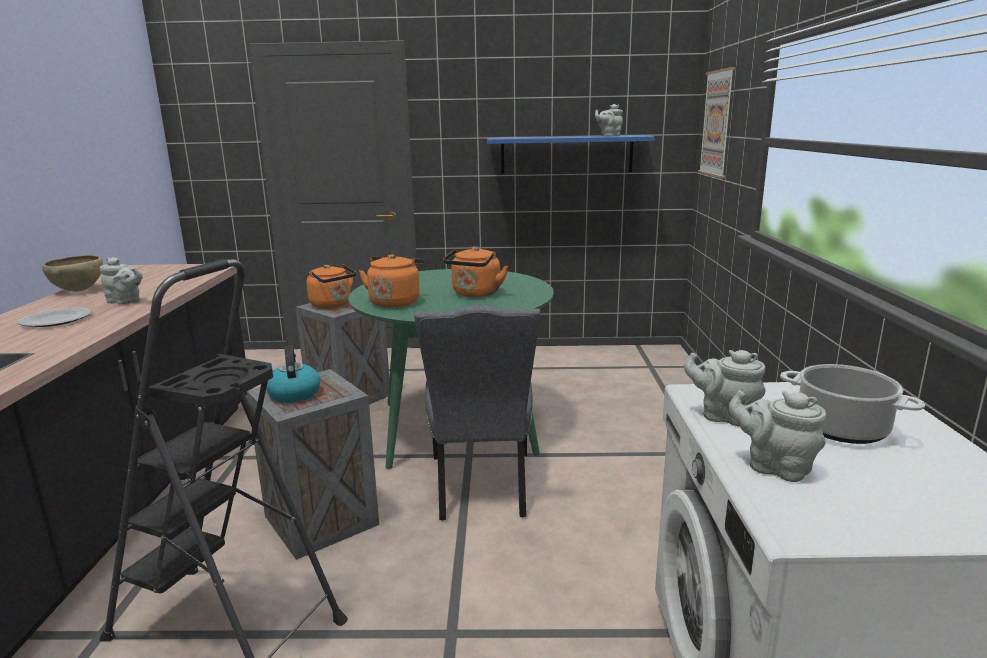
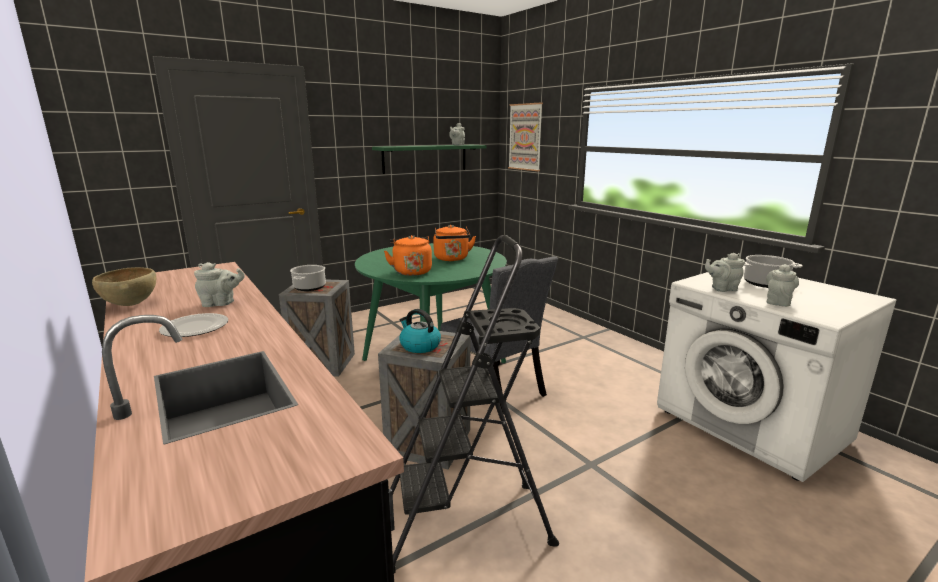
camera: 35 degrees left, 0 degrees up
(332, 305) = (309, 287): orange kettle -> cooking pot
(566, 155) = (425, 158): blue shelf -> green shelf
(774, 467) = (778, 302): grey teapot -> grey teapot turned 120 degrees clockwise

